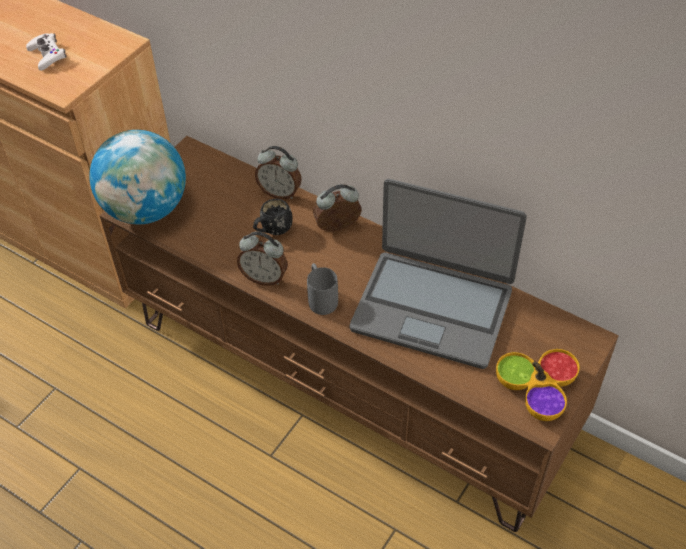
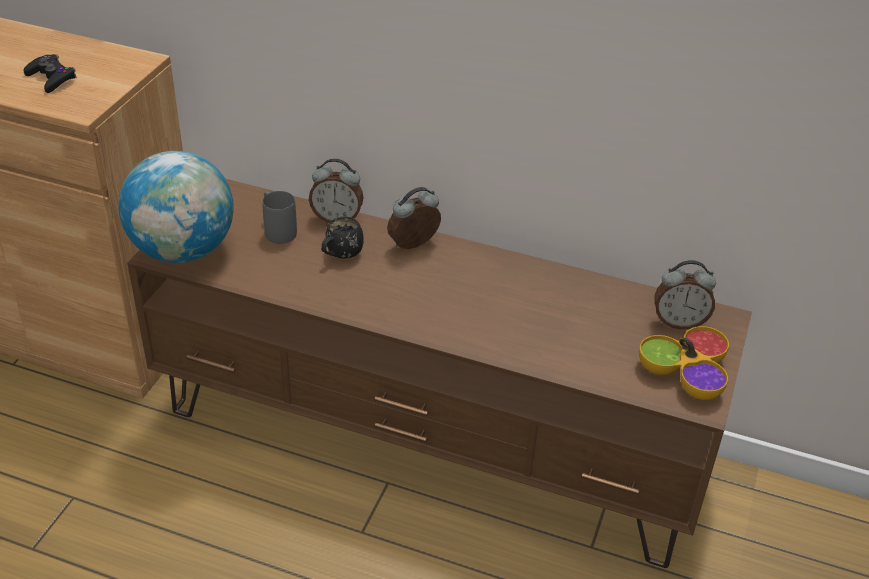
camera: 15 degrees left, 10 degrees down
(47, 55) = (51, 78): white game controller -> black game controller
(264, 277) = (345, 302): alarm clock -> alarm clock (679, 322)
(320, 298) = (417, 315): grey mug -> grey mug (277, 230)
(432, 308) = (545, 309): laptop -> none

